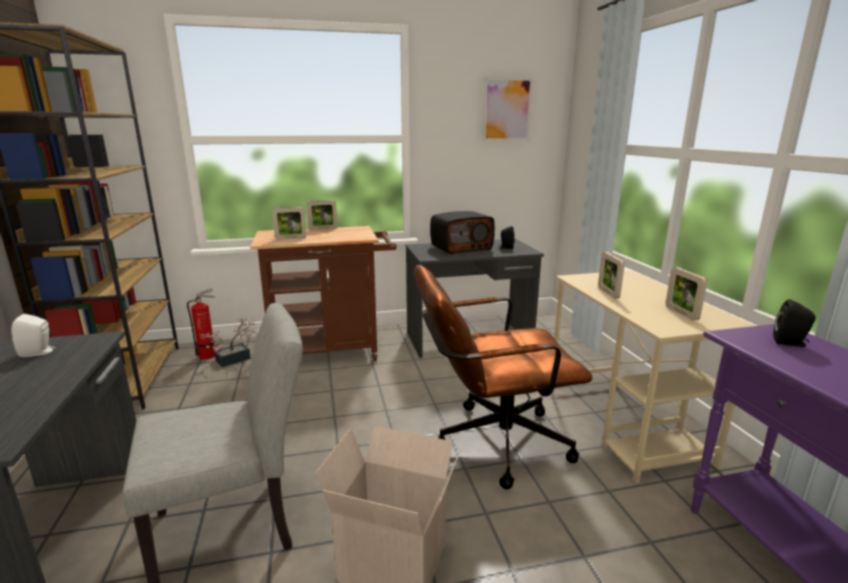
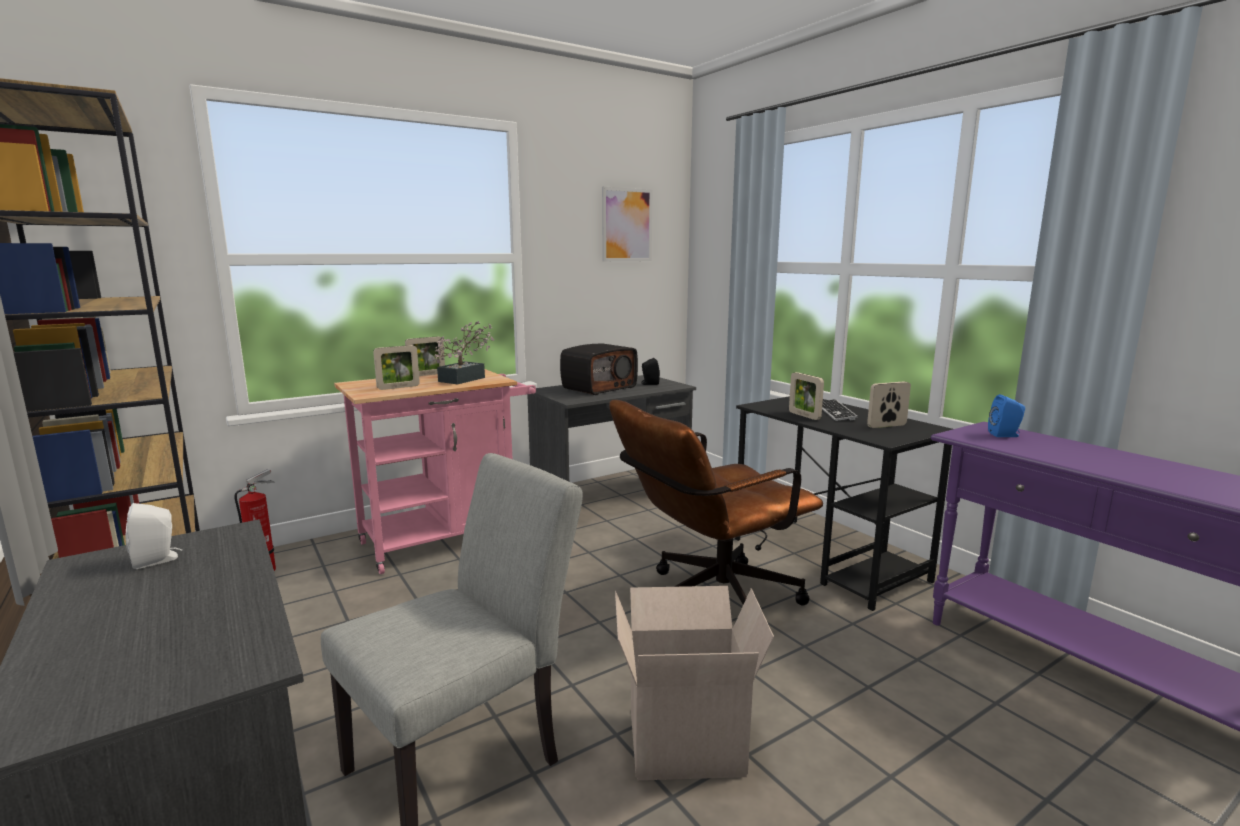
camera: 20 degrees left, 5 degrees down
(237, 358) = (313, 567): potted plant -> potted plant (466, 379)
(332, 351) = (448, 538): brown cart -> pink cart
(624, 424) = (828, 560): beige desk -> black desk
(643, 292) = (835, 412): none -> keyboard
(681, 313) = (886, 426): picture frame -> picture frame turned 105 degrees clockwise
(790, 343) = (1005, 435): black speaker -> blue speaker

